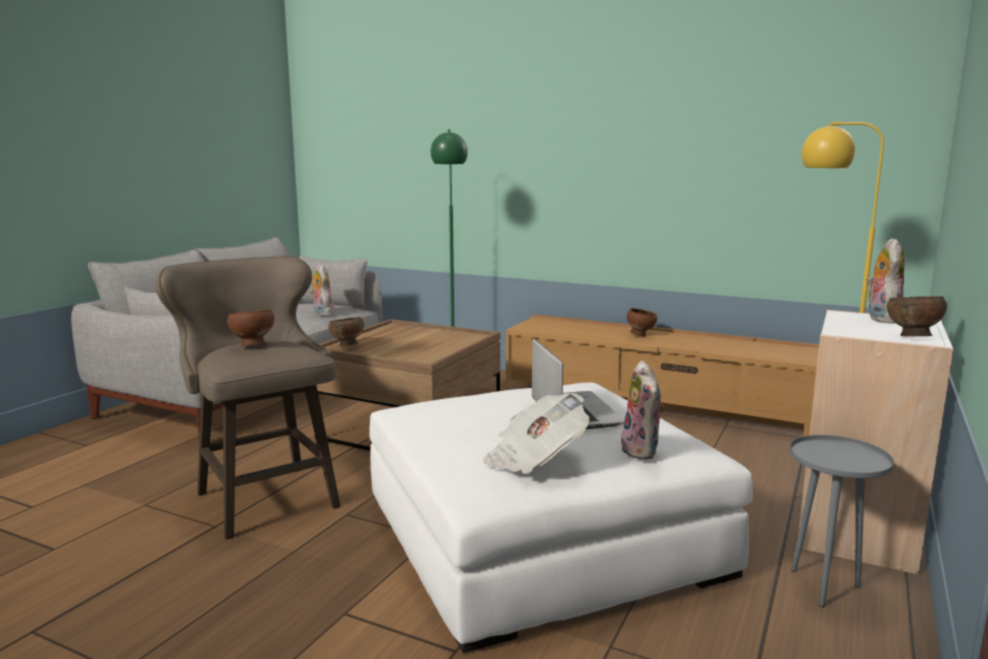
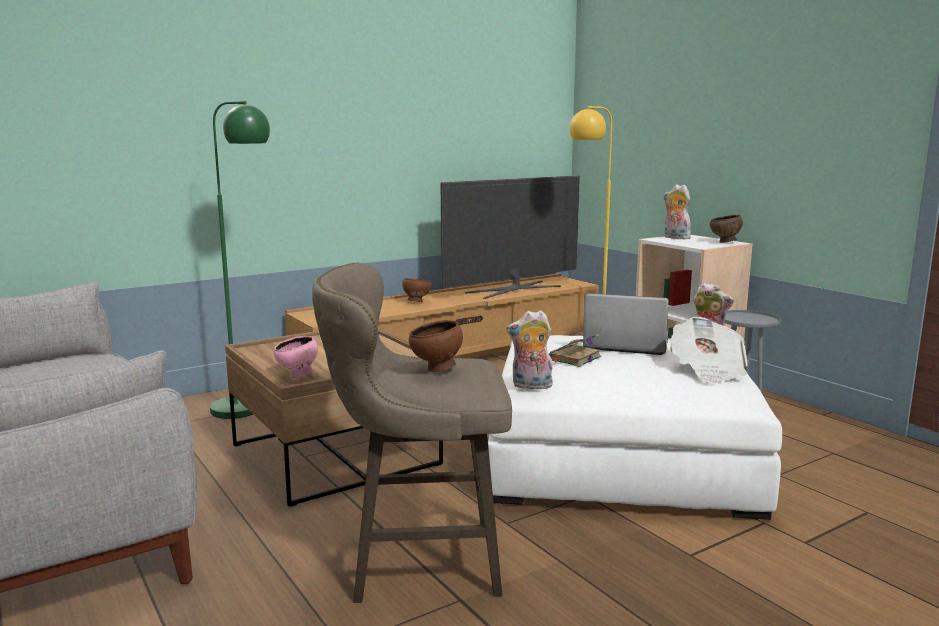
camera: 60 degrees left, 0 degrees up
(322, 313) = (94, 368): plush toy -> plush toy (531, 386)
(346, 346) = (297, 376): brown bowl -> pink bowl
(495, 402) = (574, 359): none -> book
(771, 351) = (514, 289): none -> television

